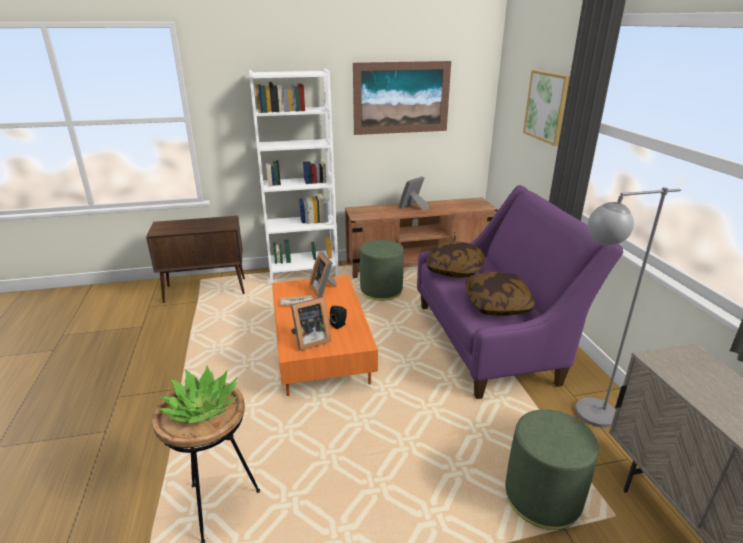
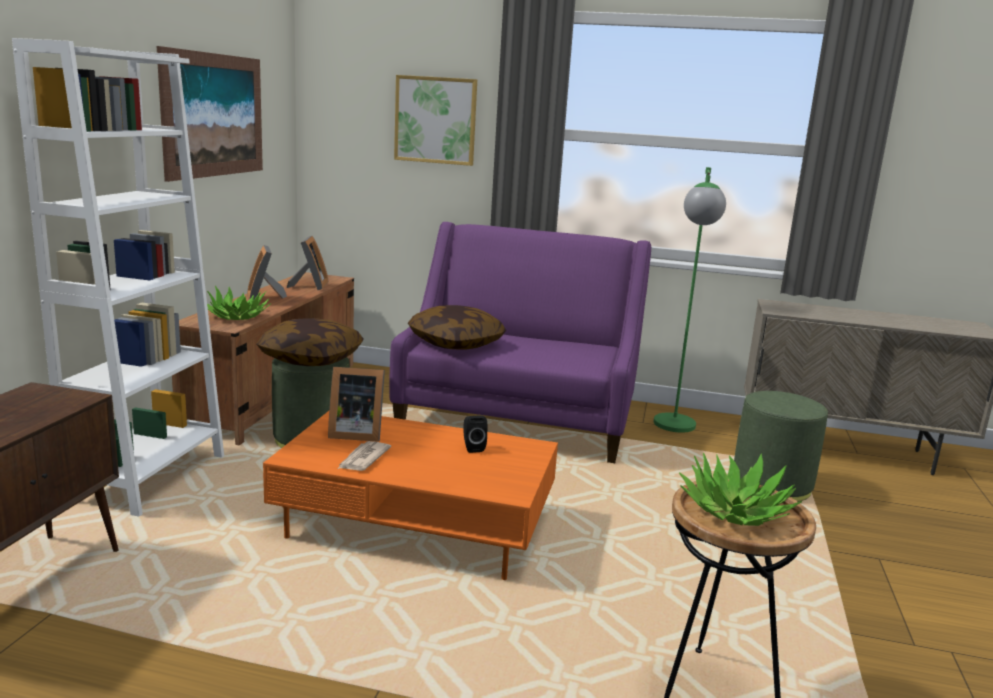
camera: 65 degrees left, 10 degrees down
(309, 340) = (492, 475): picture frame -> picture frame (310, 286)
(376, 212) = (237, 316): none -> potted plant
(497, 305) = (563, 352): pillow -> pillow (311, 358)
(583, 415) = (674, 430): grey floor lamp -> green floor lamp

